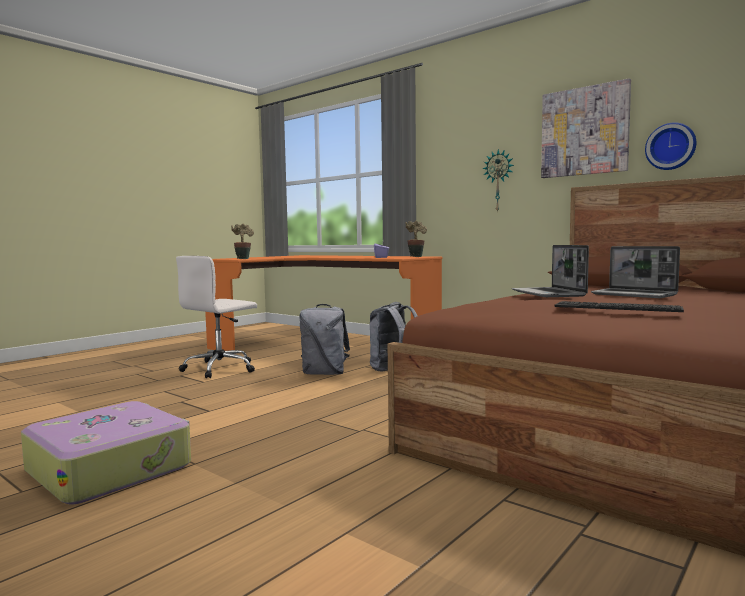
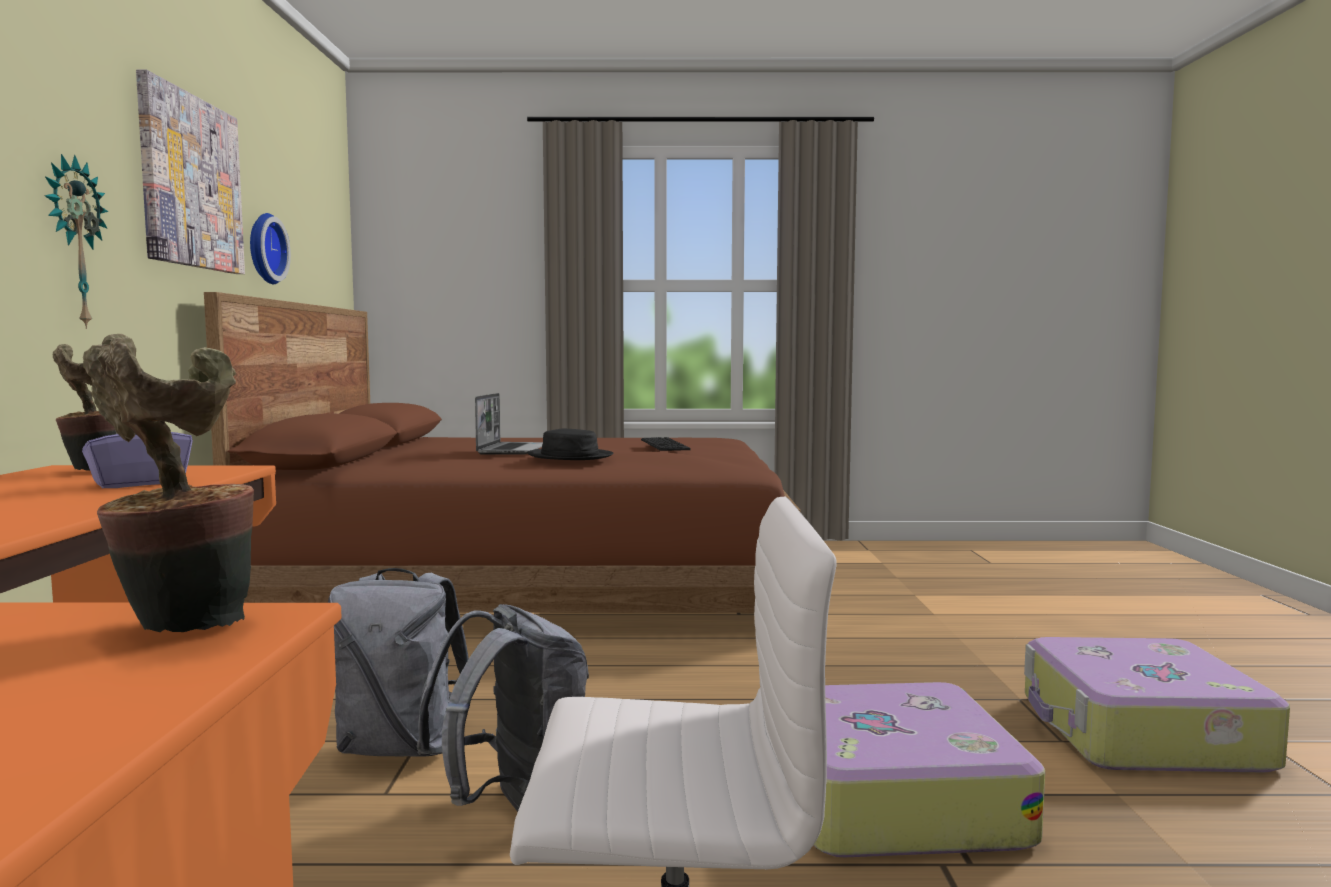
camera: 130 degrees left, 0 degrees up
(221, 406) = (892, 797): none -> suitcase
(549, 294) = (570, 456): laptop -> black hat

